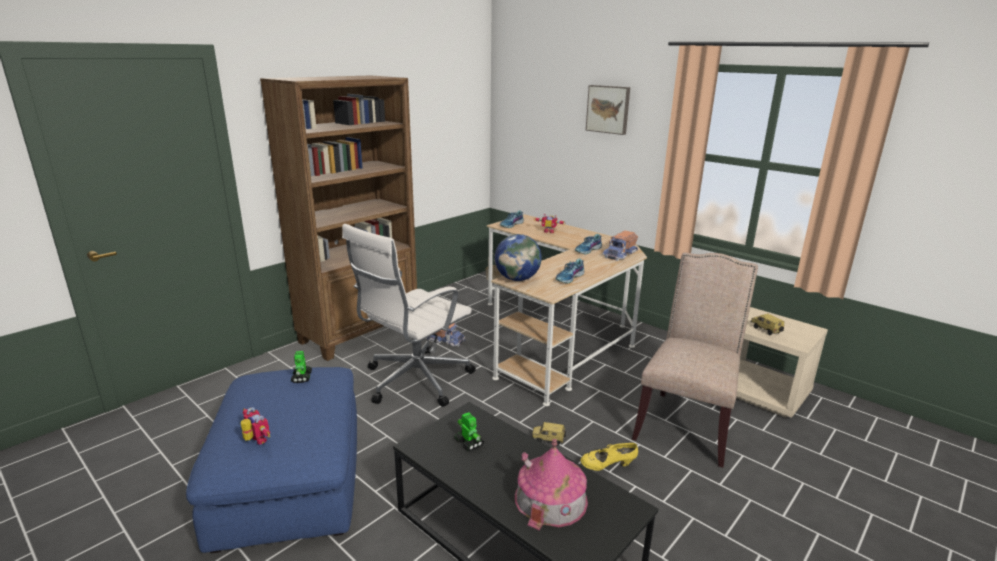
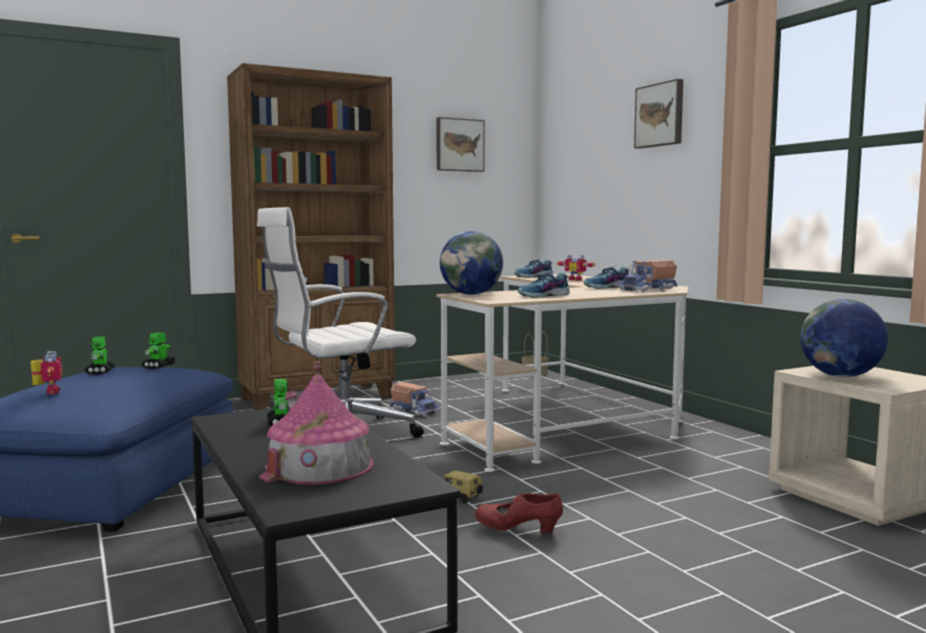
camera: 20 degrees right, 15 degrees down
(262, 396) = (100, 372): none -> toy robot
(438, 113) = (459, 145): none -> picture
(607, 466) = (518, 530): yellow shoe -> red shoe
(686, 423) = (688, 509): beige chair -> none
(765, 330) = (840, 376): toy car -> globe

